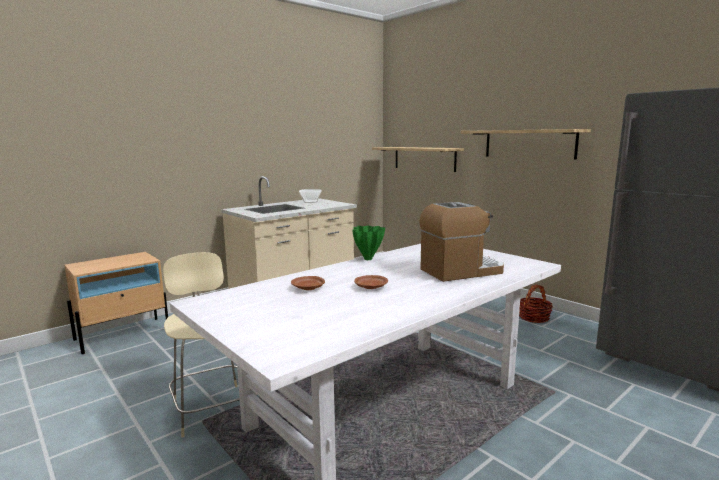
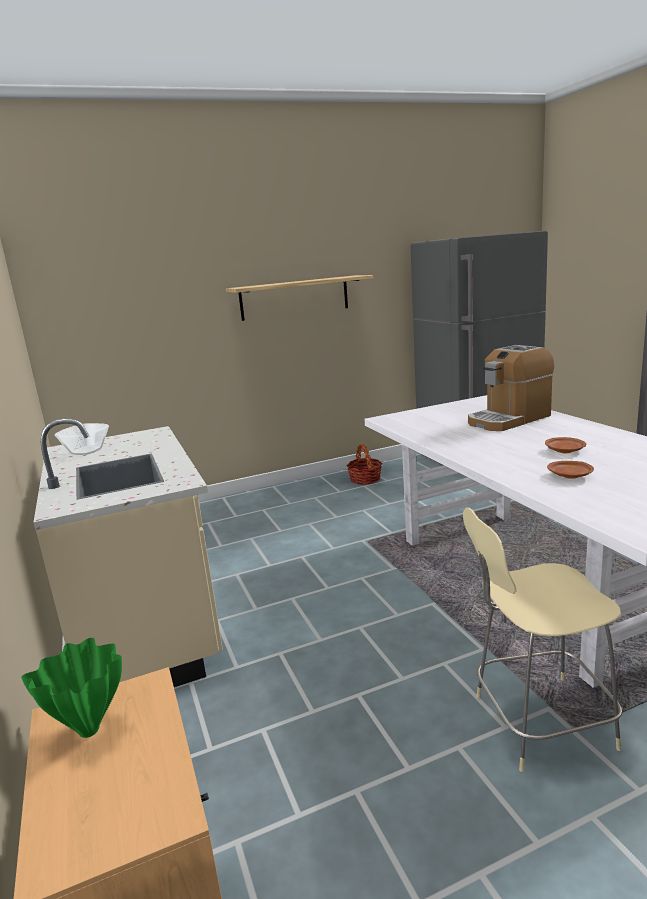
camera: 70 degrees left, 5 degrees up
(368, 259) = (446, 448): green vase -> green vase (91, 730)
(424, 158) = (133, 340): shelf -> none
(461, 271) = (509, 419): coffee machine -> coffee machine turned 120 degrees counterclockwise

